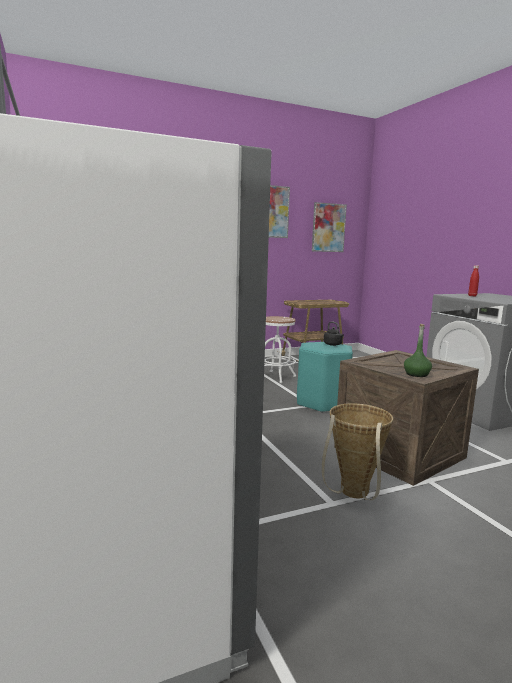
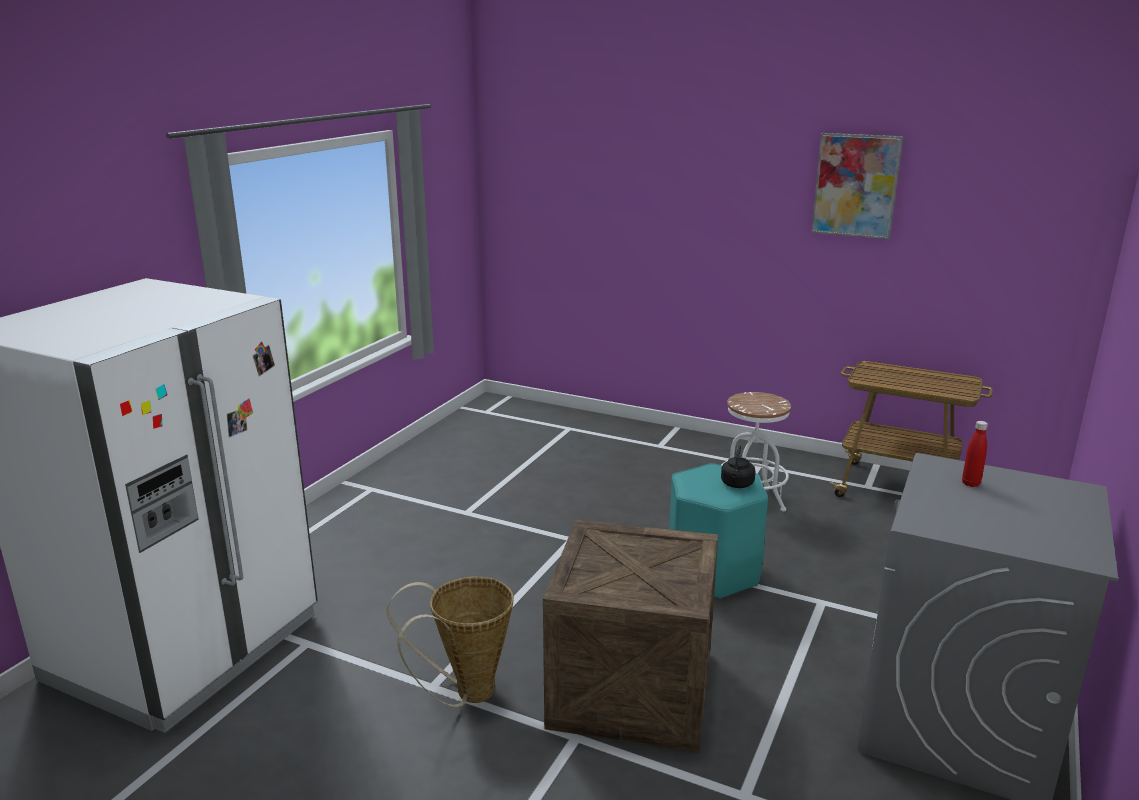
camera: 50 degrees right, 10 degrees up
(328, 227) = (1001, 222): picture -> none
(416, 374) = (592, 583): green bottle -> none

